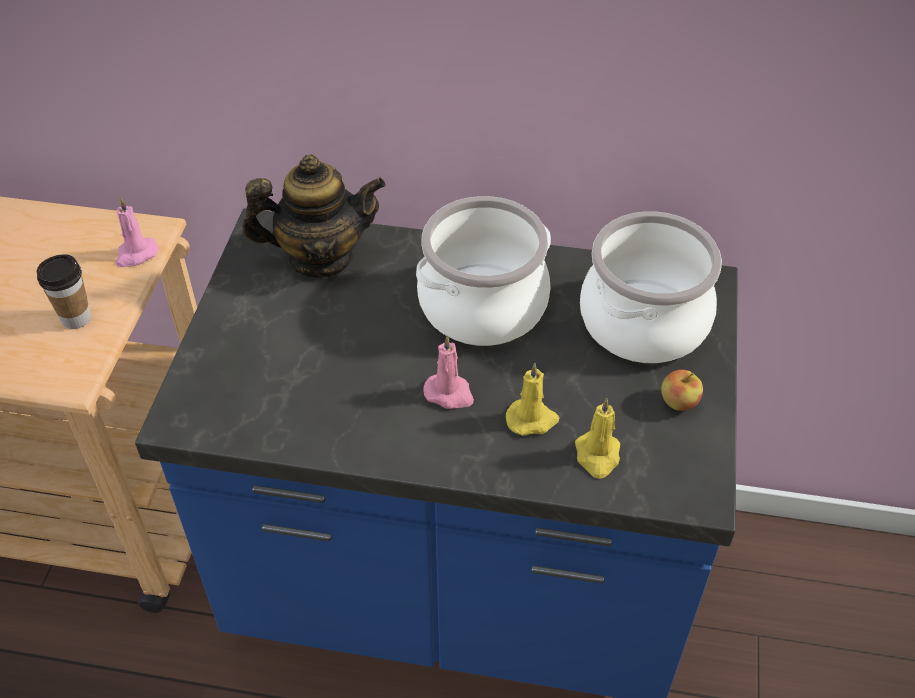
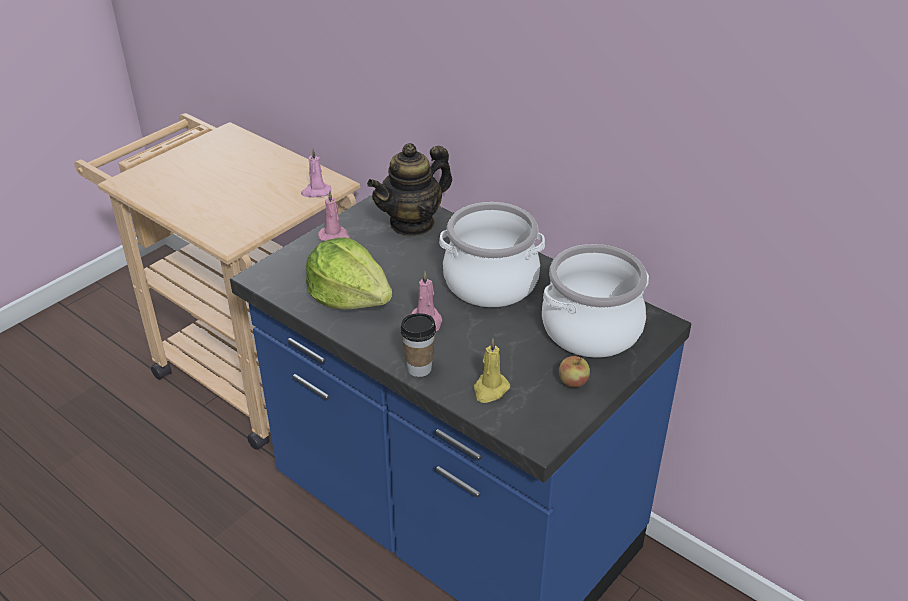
camera: 30 degrees right, 10 degrees down
(76, 318) = (257, 213): cup -> cup (419, 368)
(234, 317) = (335, 237): none -> pink candle
(320, 257) = (412, 223): teapot -> teapot turned 120 degrees clockwise
(325, 401) = (350, 297): none -> lettuce
(532, 419) = (466, 354): yellow candle -> none

